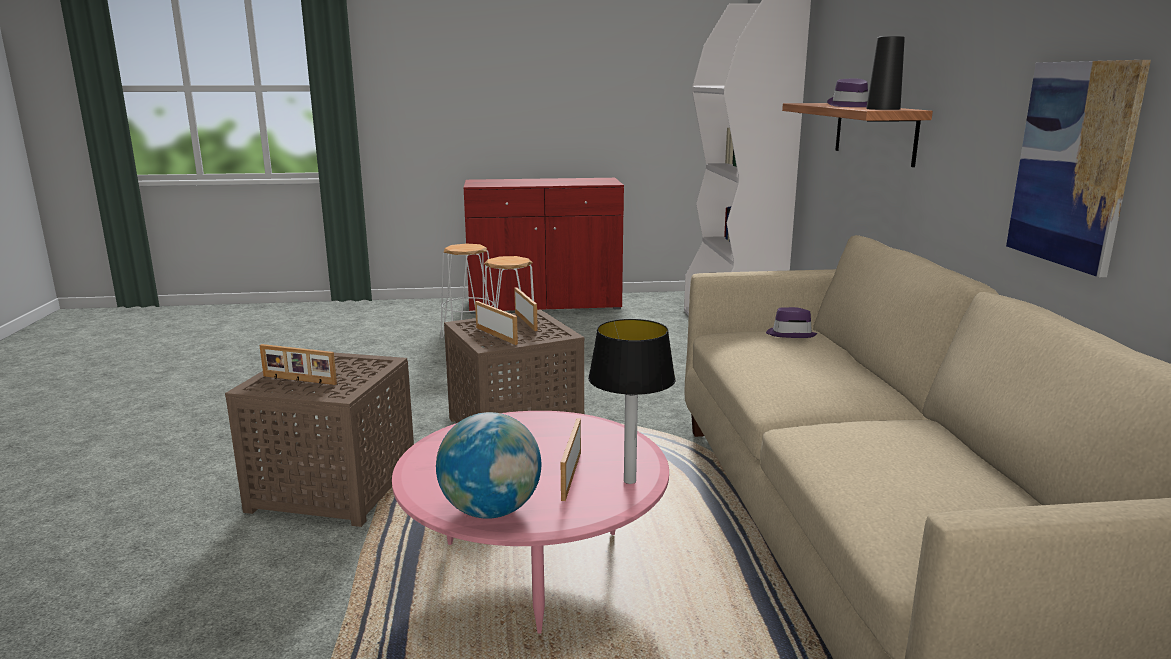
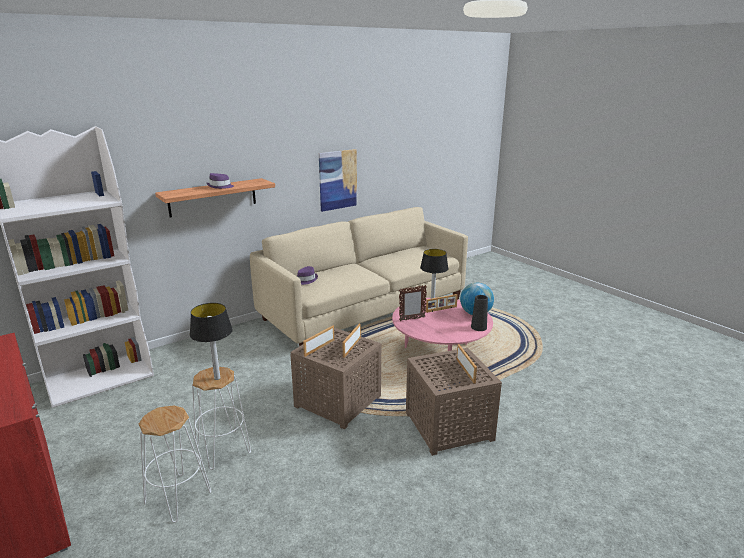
camera: 120 degrees left, 5 degrees up
(500, 260) = (217, 378): none -> table lamp
(565, 429) = (412, 319): none -> picture frame
(883, 109) = (257, 182): black vase -> black vase (478, 327)

